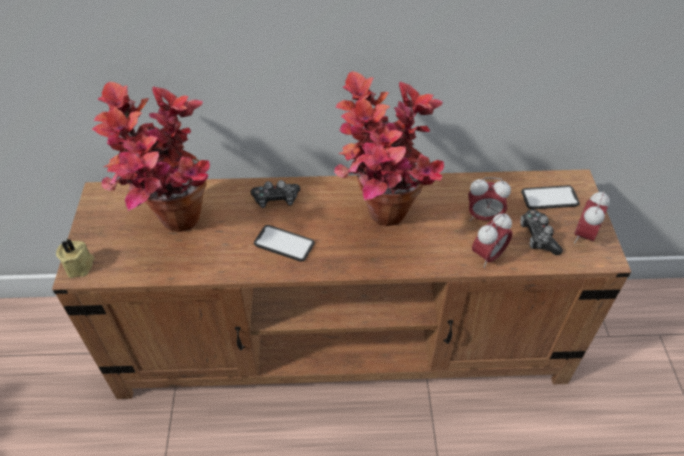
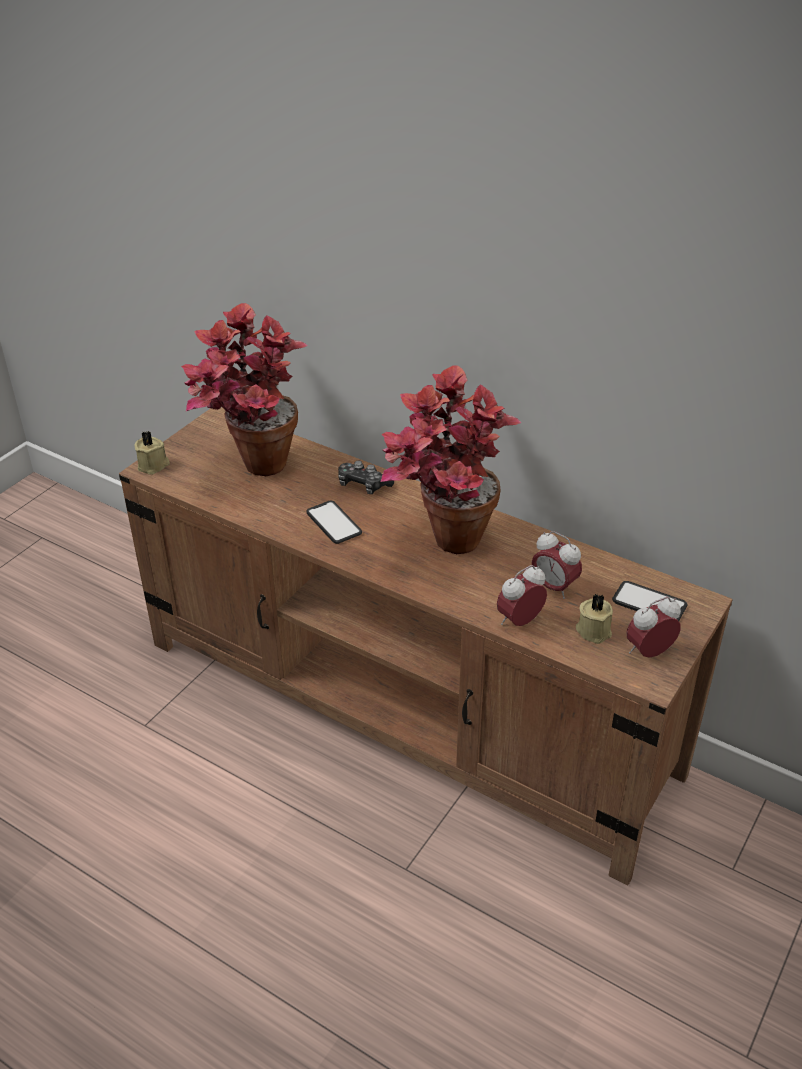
camera: 35 degrees right, 10 degrees down
(488, 256) = (519, 621): alarm clock -> alarm clock turned 150 degrees clockwise
(538, 237) = (594, 630): game controller -> beige candle

